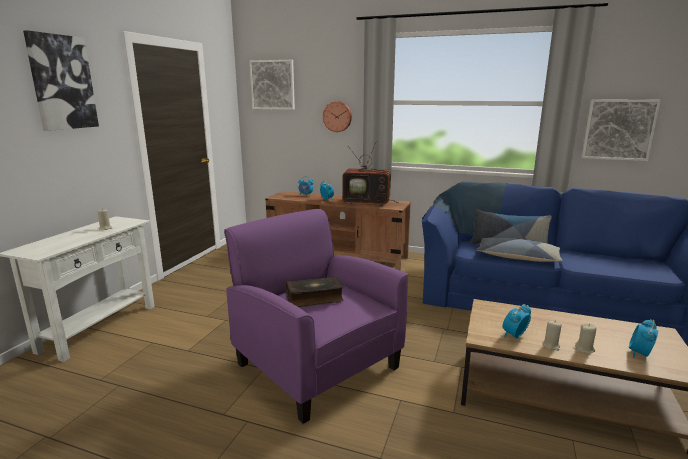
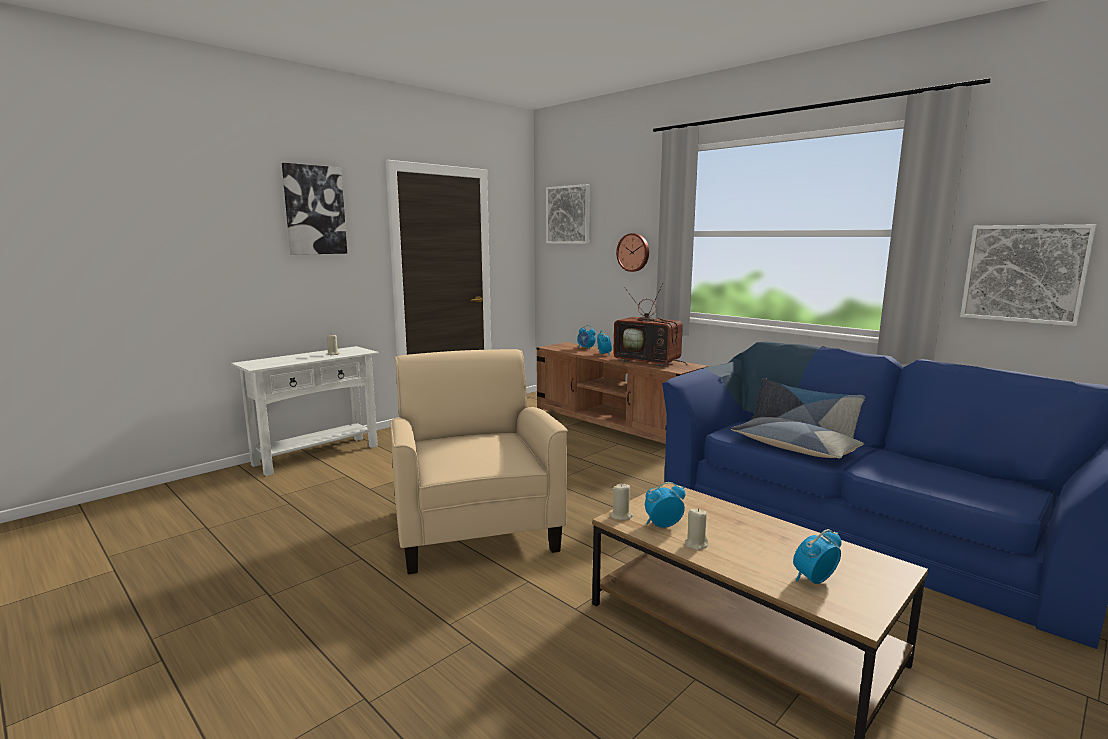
camera: 25 degrees right, 5 degrees down
(314, 298) = (468, 444): book -> none
(316, 364) = (475, 528): purple armchair -> beige armchair
(584, 349) = (738, 558): beige candle -> beige candle (621, 516)

